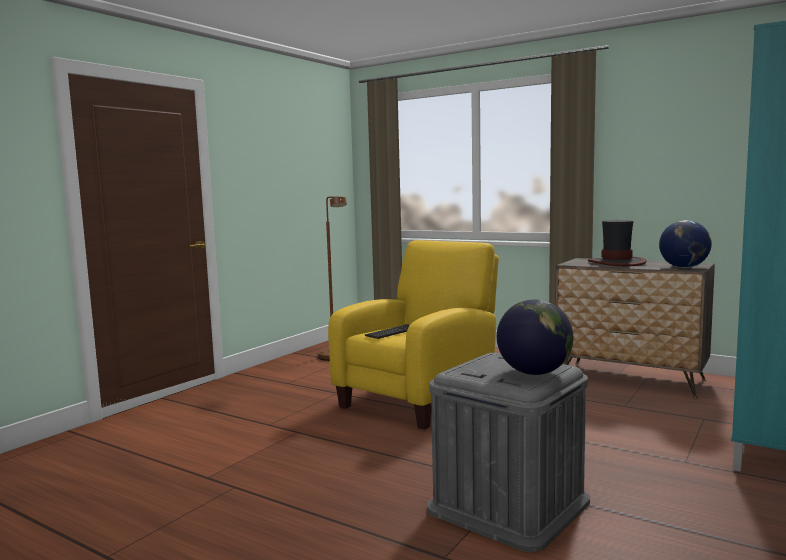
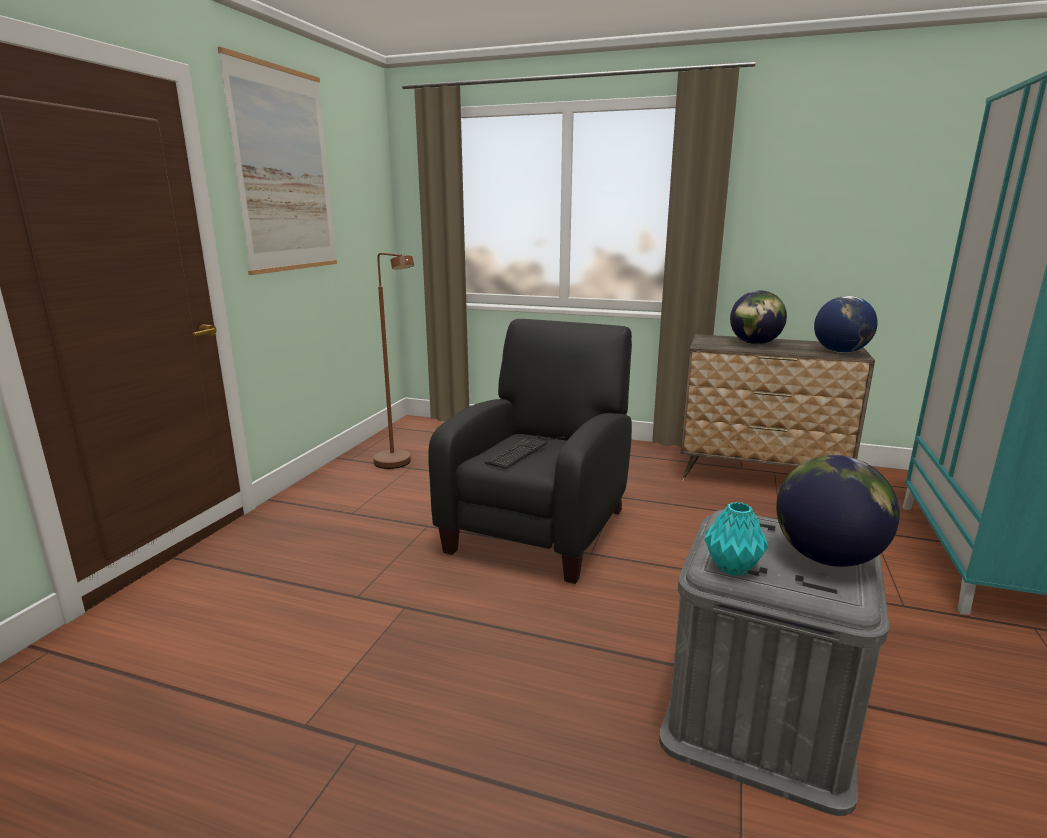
camera: 15 degrees left, 10 degrees up
(264, 142) = (284, 171): none -> picture
(421, 398) = (541, 526): yellow armchair -> black armchair
(463, 373) = (733, 568): none -> turquoise vase
(616, 263) = (754, 343): hat -> globe

